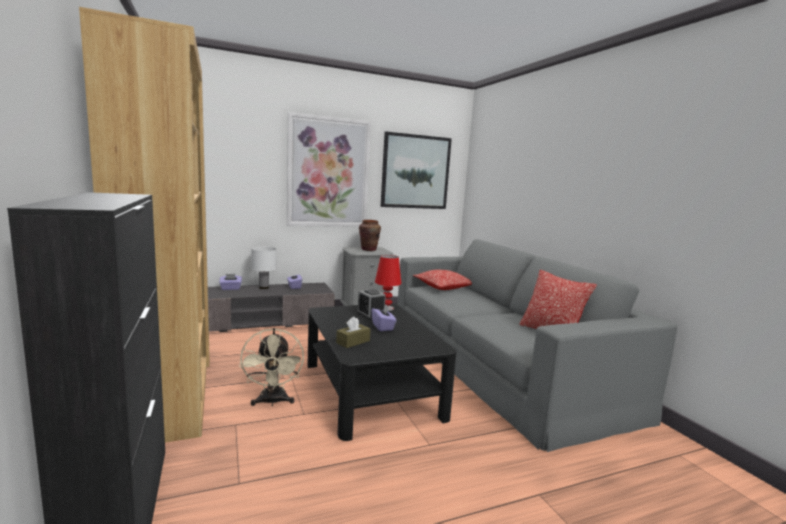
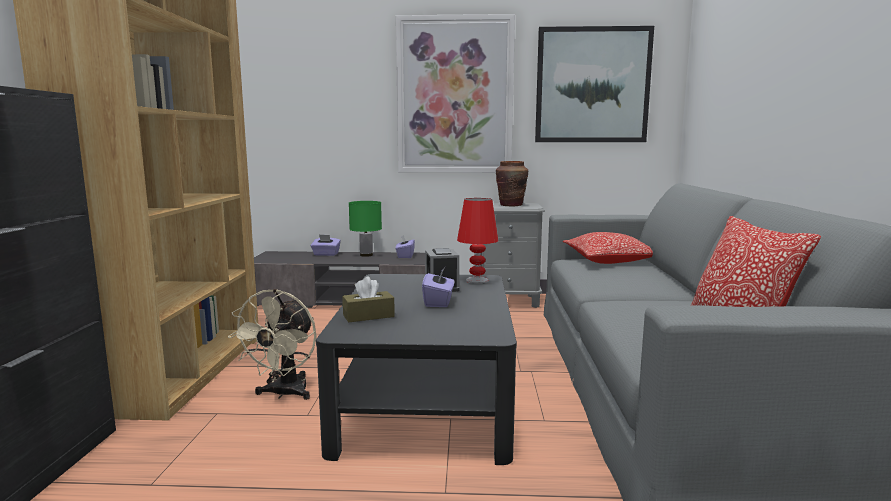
camera: 25 degrees right, 0 degrees up
(263, 287) = (366, 255): white table lamp -> green table lamp

